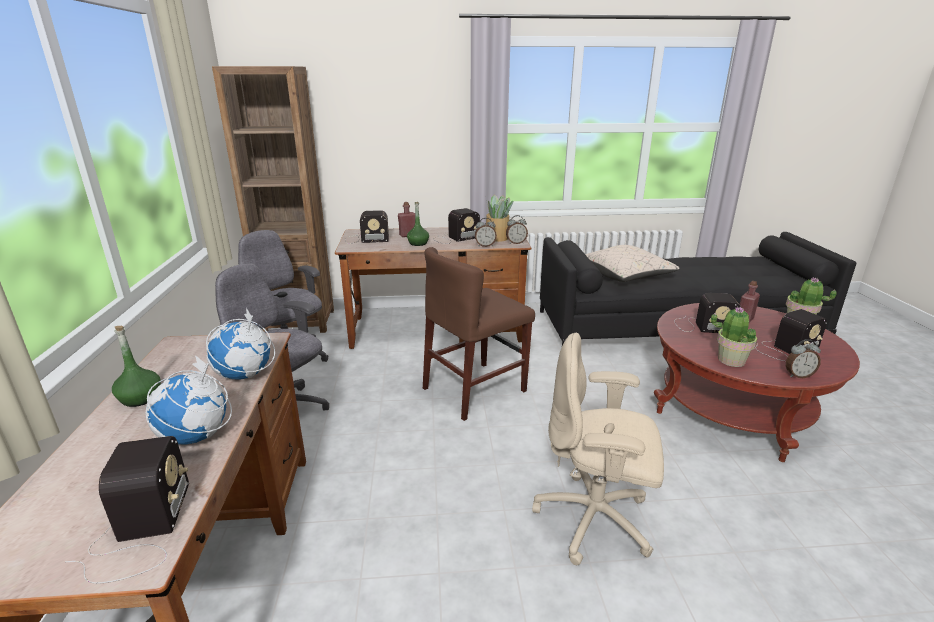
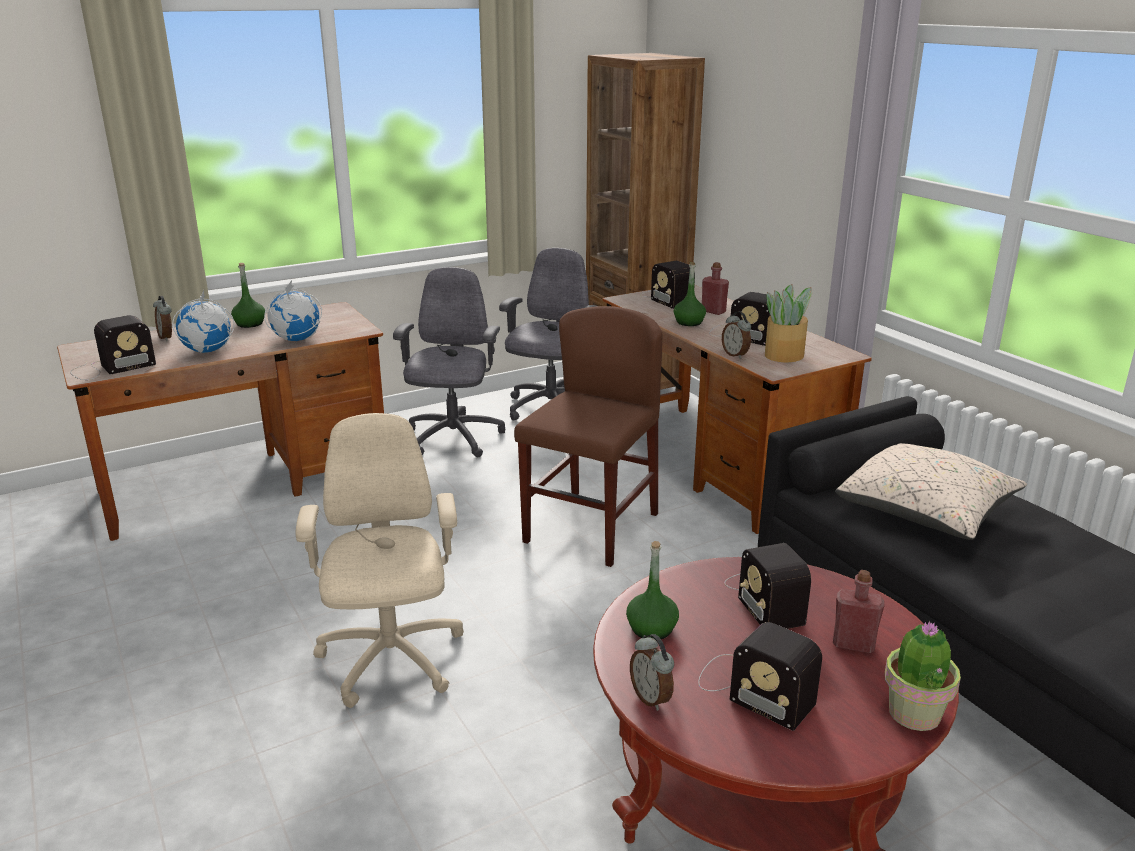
camera: 65 degrees right, 0 degrees up
(474, 389) = (591, 527): brown chair -> brown chair turned 90 degrees clockwise
(516, 243) = (778, 369): alarm clock -> alarm clock (167, 337)
(730, 360) = (652, 629): potted plant -> green bottle

